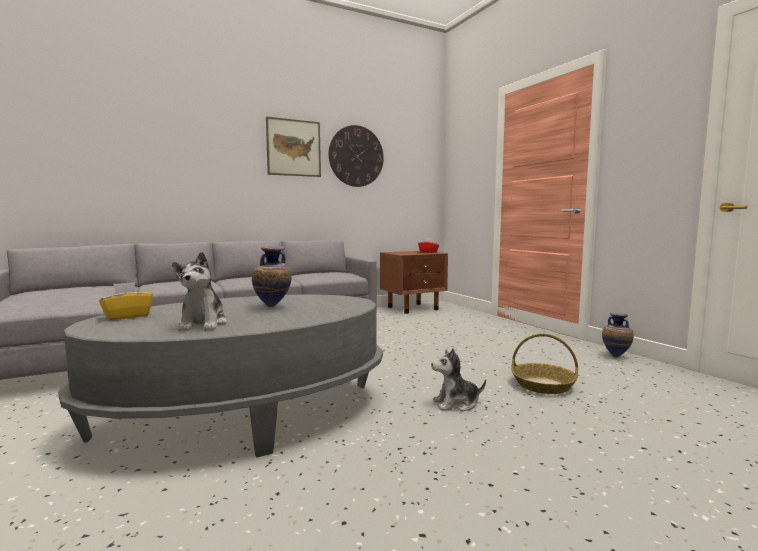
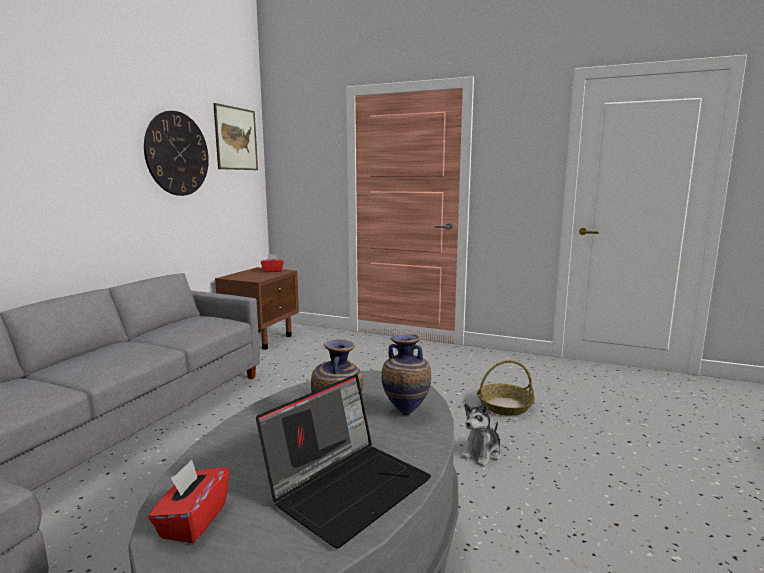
camera: 40 degrees left, 5 degrees up
(127, 316) = (193, 521): yellow tissue box -> red tissue box
(203, 324) = (348, 487): plush toy -> laptop
(294, 148) = (97, 142): picture -> picture (236, 138)
(616, 356) = (502, 357): vase -> vase (406, 412)

